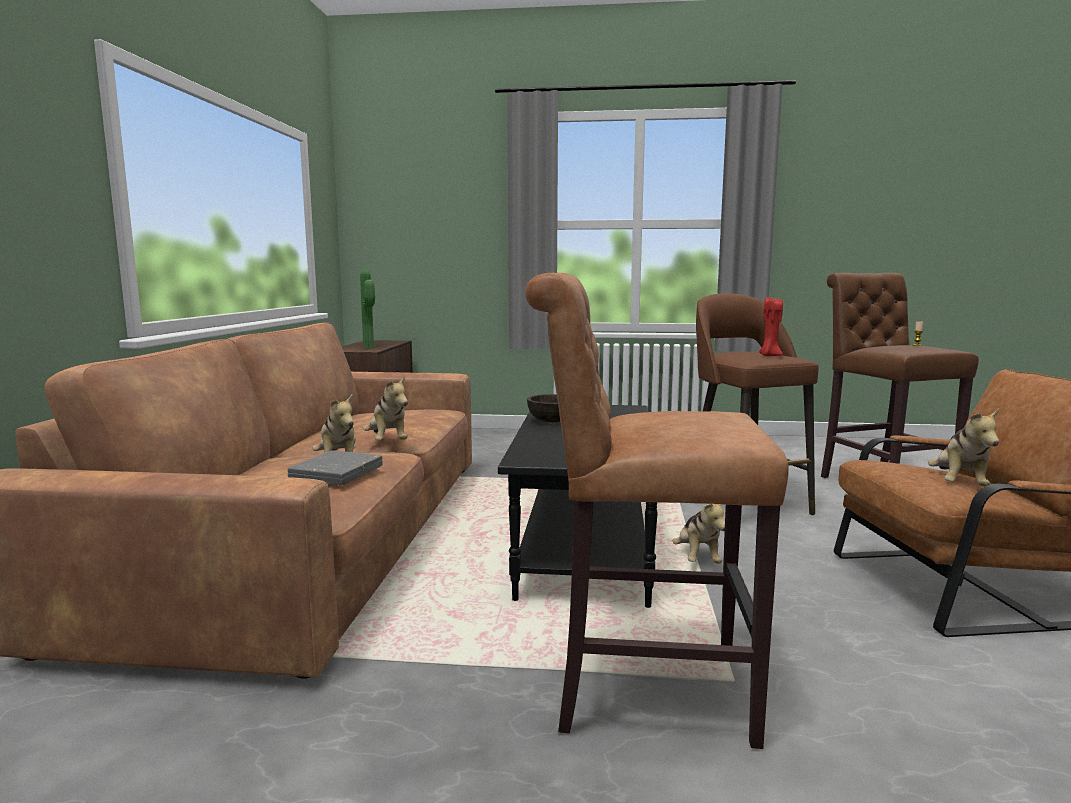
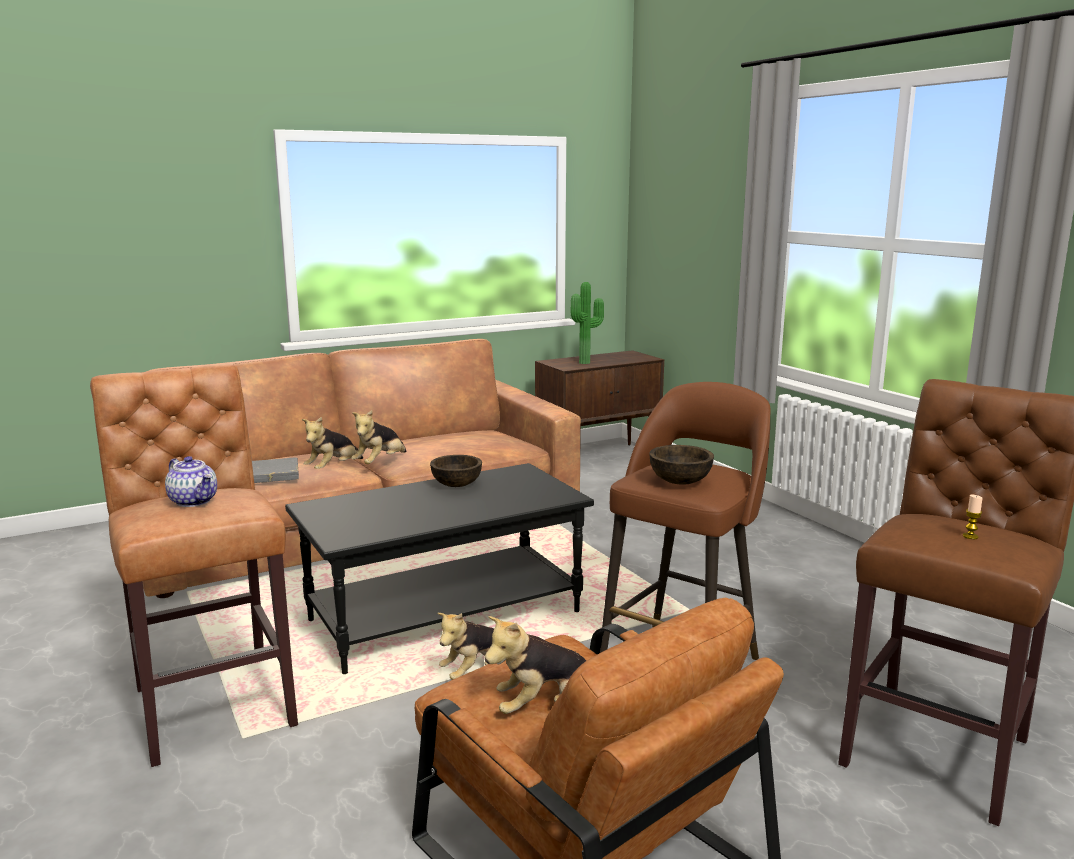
camera: 55 degrees right, 5 degrees up
(683, 417) = (194, 501): none -> teapot
(769, 356) = (680, 481): red candle -> brown bowl

